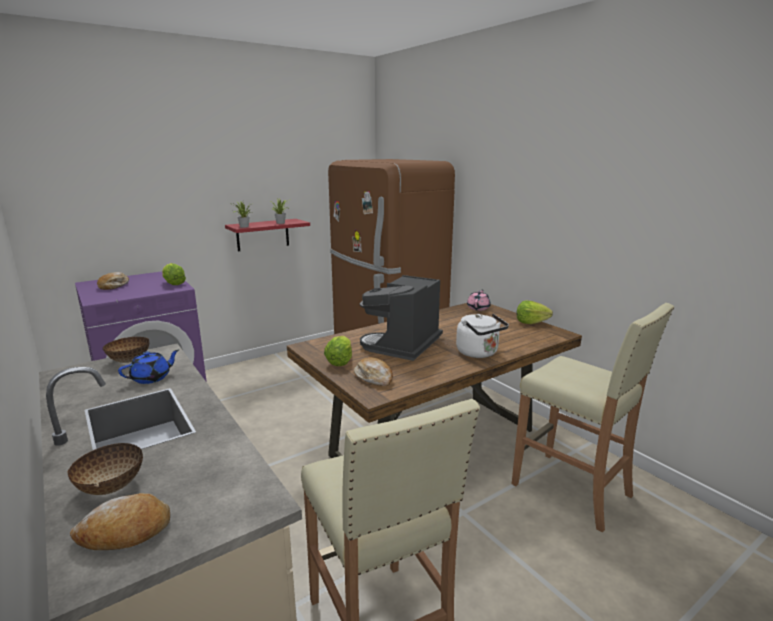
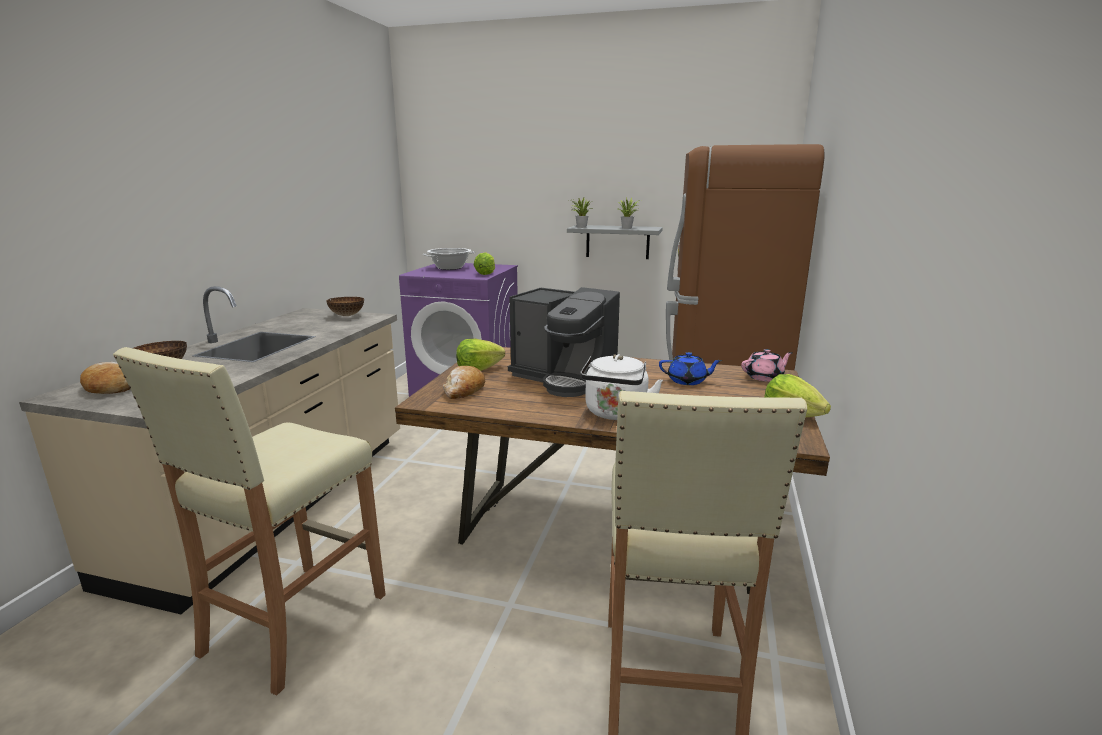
camera: 50 degrees right, 0 degrees up
(114, 286) = (450, 268): bread -> cooking pot
(152, 378) = (326, 328): blue teapot -> blue teapot (687, 381)
(263, 235) = (617, 242): red shelf -> grey shelf
(403, 345) = (564, 378): coffee machine -> coffee machine turned 135 degrees counterclockwise

